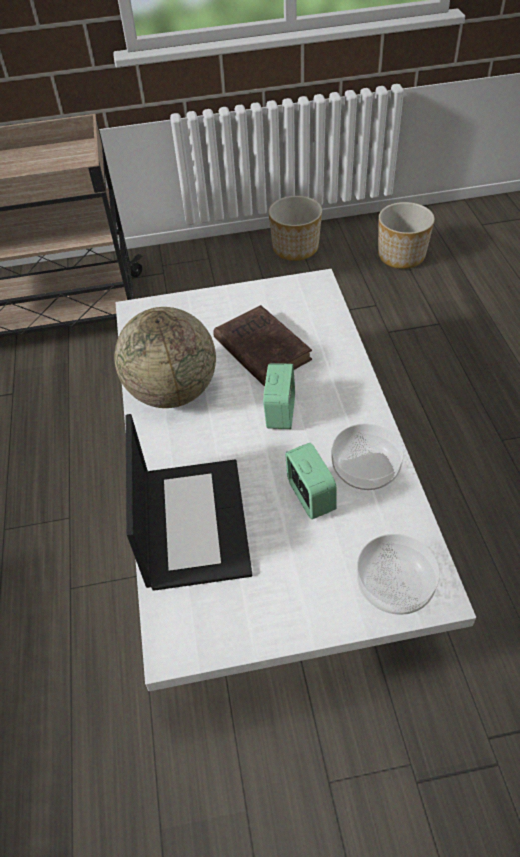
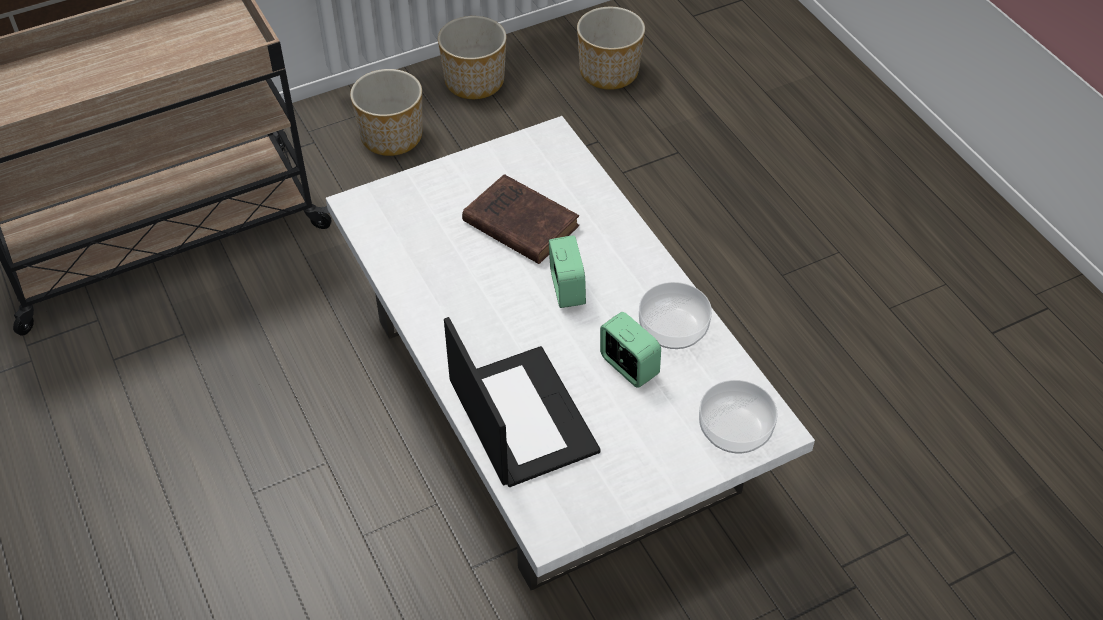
camera: 20 degrees left, 0 degrees up
(172, 391) = (441, 289): globe -> none
(219, 277) = (391, 136): none -> planter

